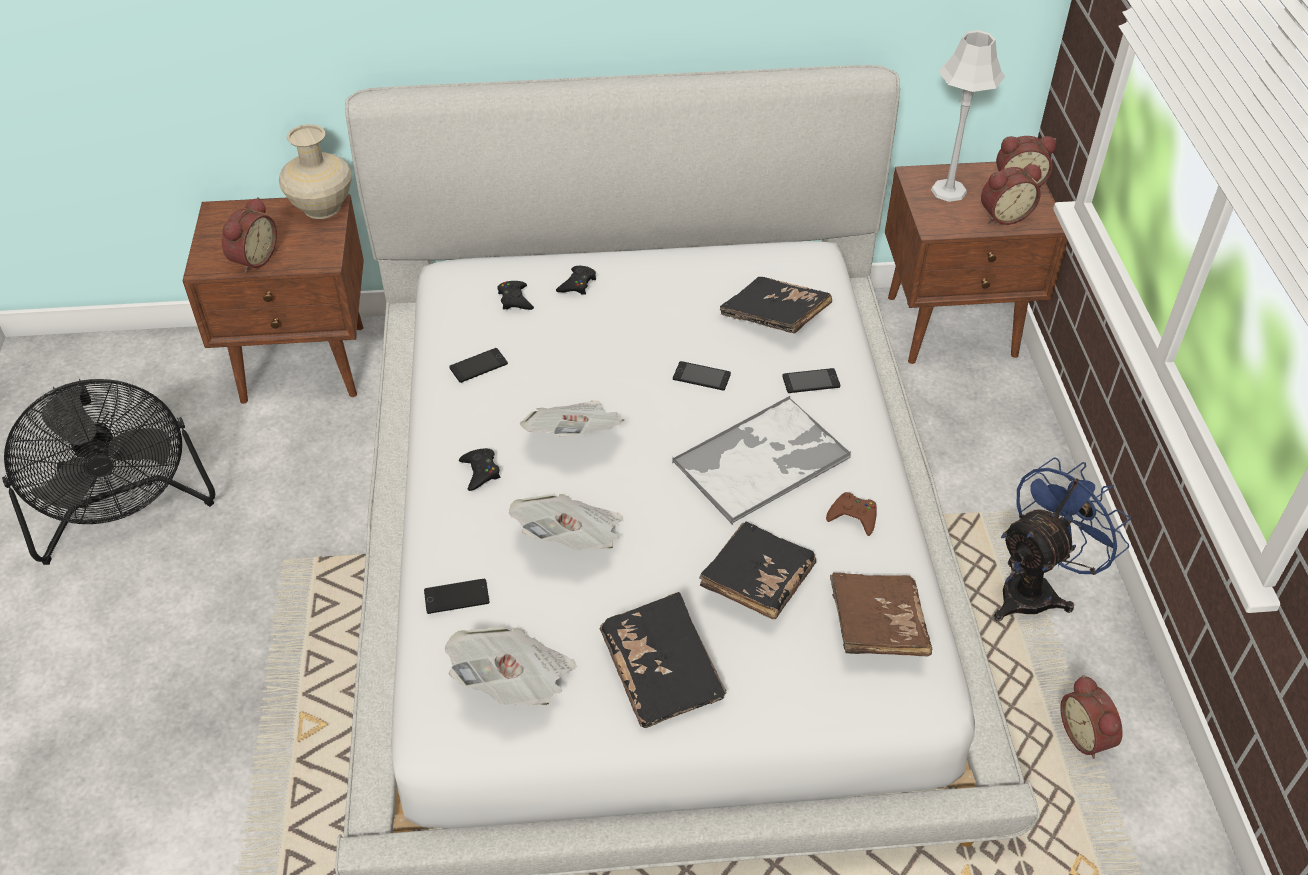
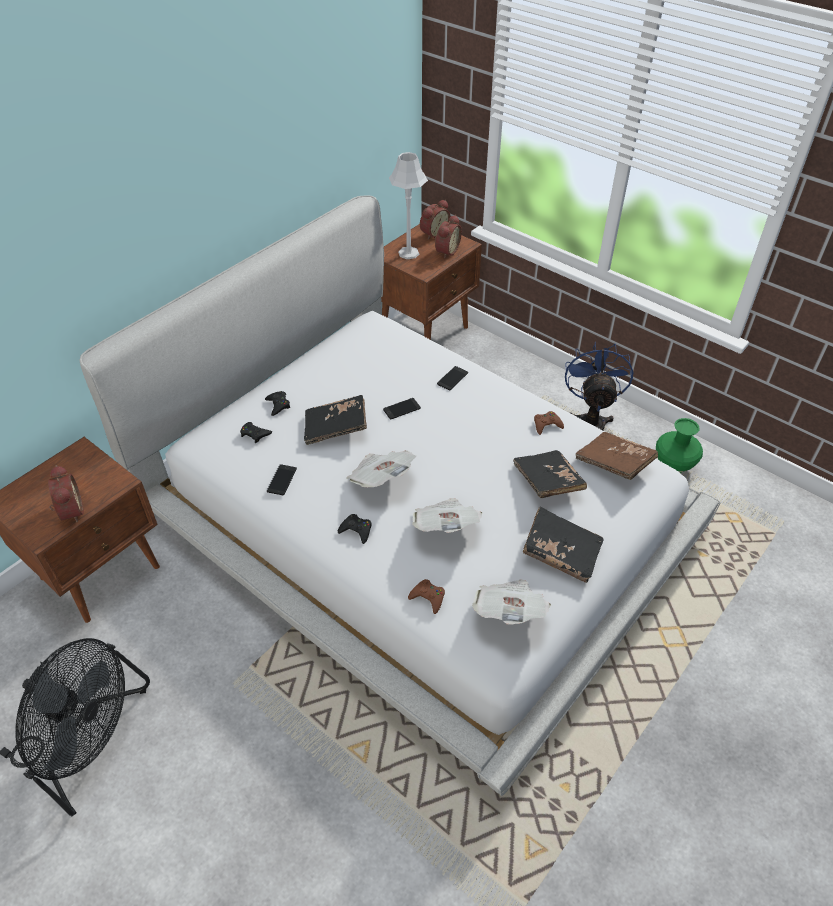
camera: 45 degrees left, 0 degrees up
(321, 208) = (76, 455): beige vase -> none
(456, 597) = (428, 597): phone -> brown game controller
(762, 460) = (479, 427): tray -> none
(775, 318) = (398, 360): black book -> black book (336, 428)
(1087, 735) = (674, 465): alarm clock -> green vase

